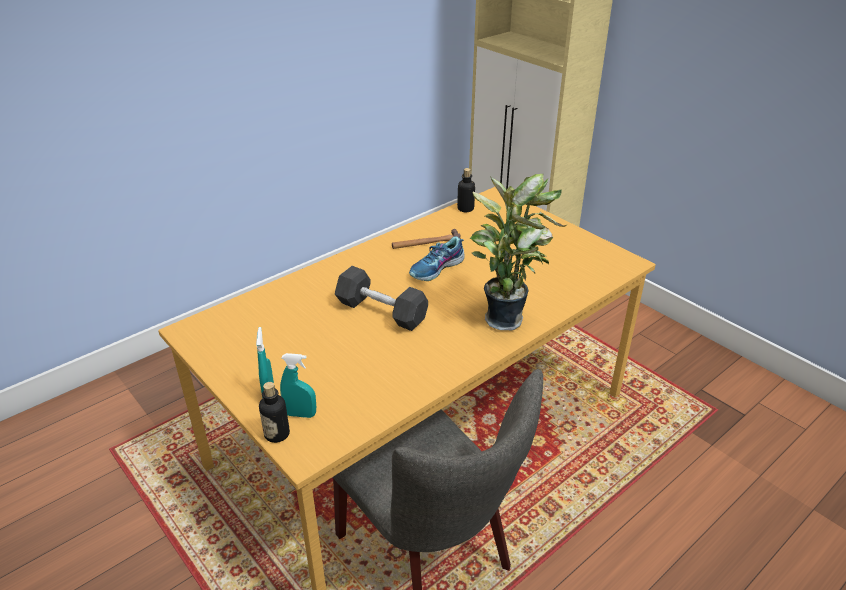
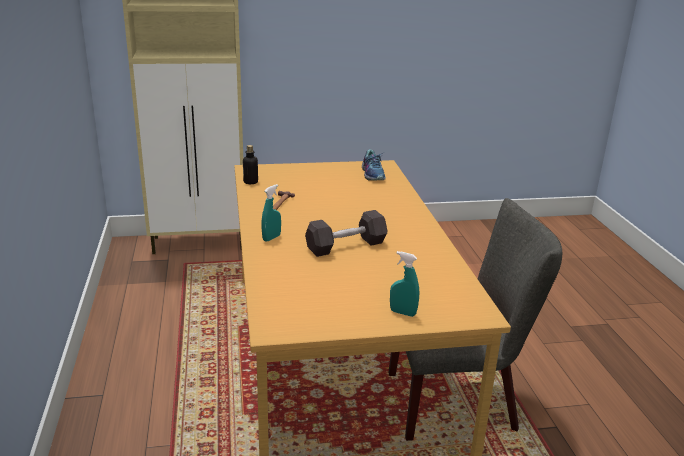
camera: 60 degrees left, 10 degrees down
(277, 434) = (453, 320): bottle -> none
(300, 414) = (438, 306): turquoise spray bottle -> turquoise spray bottle (271, 238)
(437, 269) = (316, 213): shoe -> shoe (373, 174)
(506, 317) = (401, 212): potted plant -> none

